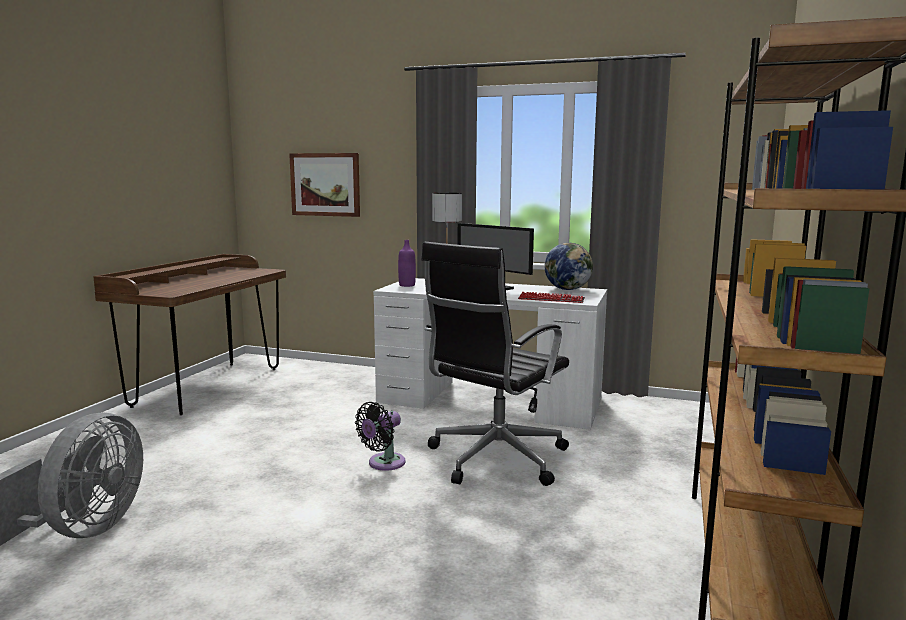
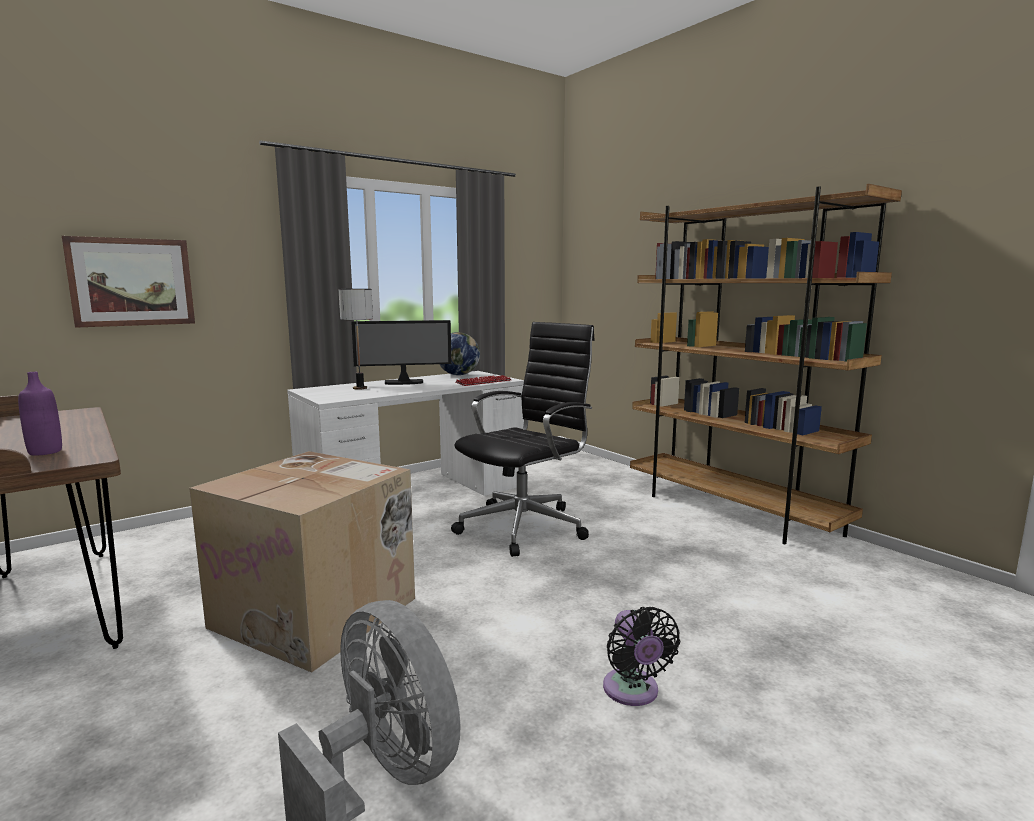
camera: 55 degrees left, 0 degrees up
(260, 443) = (318, 612): none -> cardboard box
(383, 463) = (470, 566): black fan -> black fan (633, 692)
(407, 285) = (326, 394): purple bottle -> purple bottle (45, 452)
(494, 459) = (525, 526): black office chair -> black office chair turned 120 degrees counterclockwise

